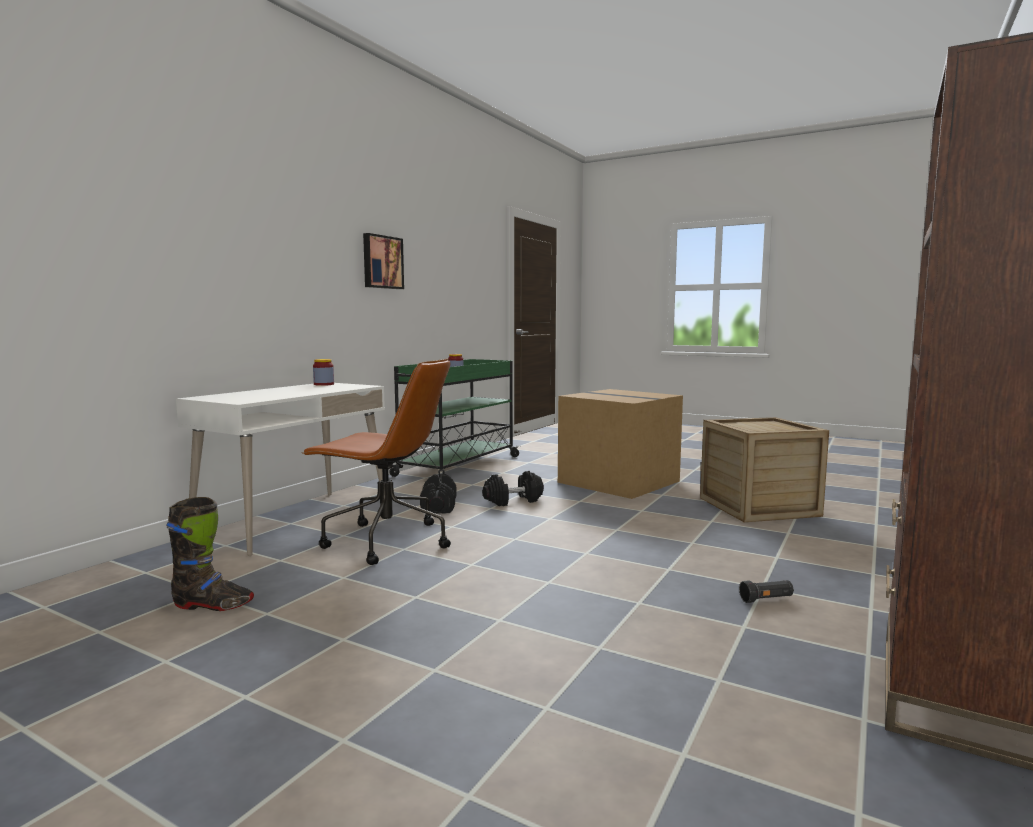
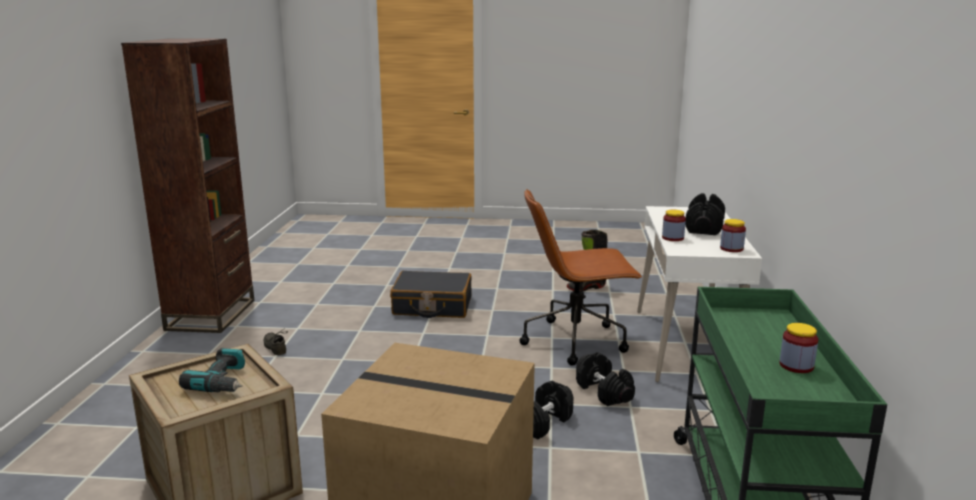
camera: 155 degrees right, 10 degrees up
(281, 391) = (704, 228): none -> black dumbbell
(337, 389) = (672, 238): none -> jar
(382, 262) = (833, 121): picture -> none
(498, 623) = (432, 306): none -> black suitcase
(753, 426) = (223, 382): none -> power drill
(766, 599) = (276, 347): black flashlight -> grey shoe

